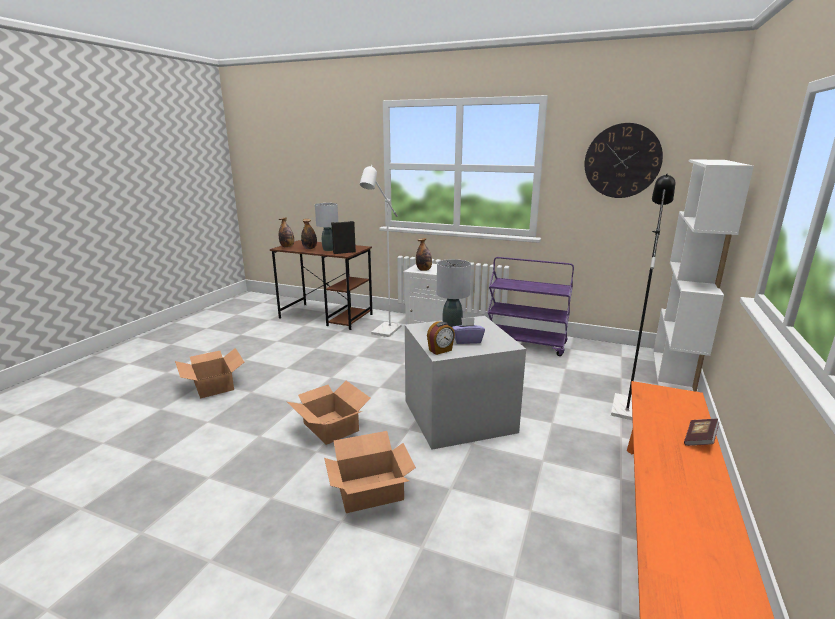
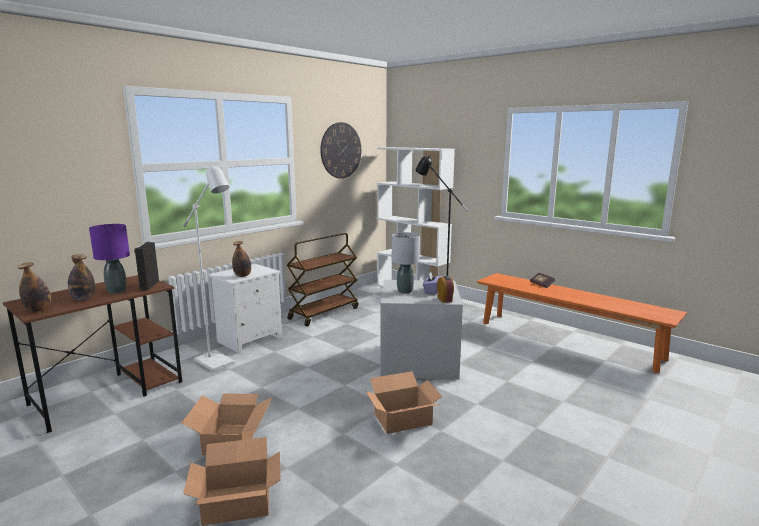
camera: 70 degrees left, 5 degrees down
(329, 250) = (117, 291): grey table lamp -> purple table lamp
(369, 490) = (503, 411): cardboard box -> cardboard box (230, 440)
(526, 344) = (324, 313): purple cart -> brown cart

